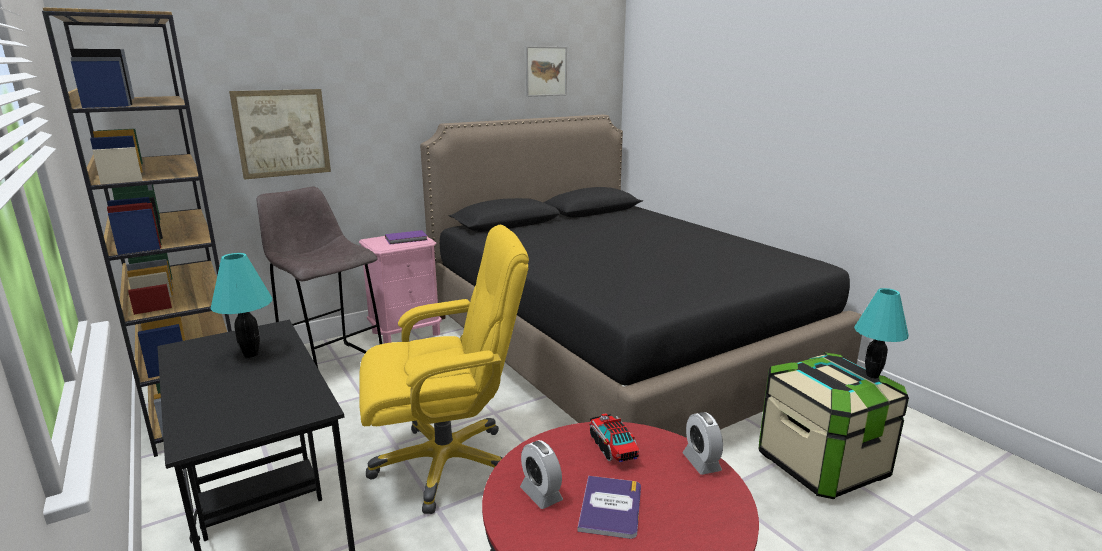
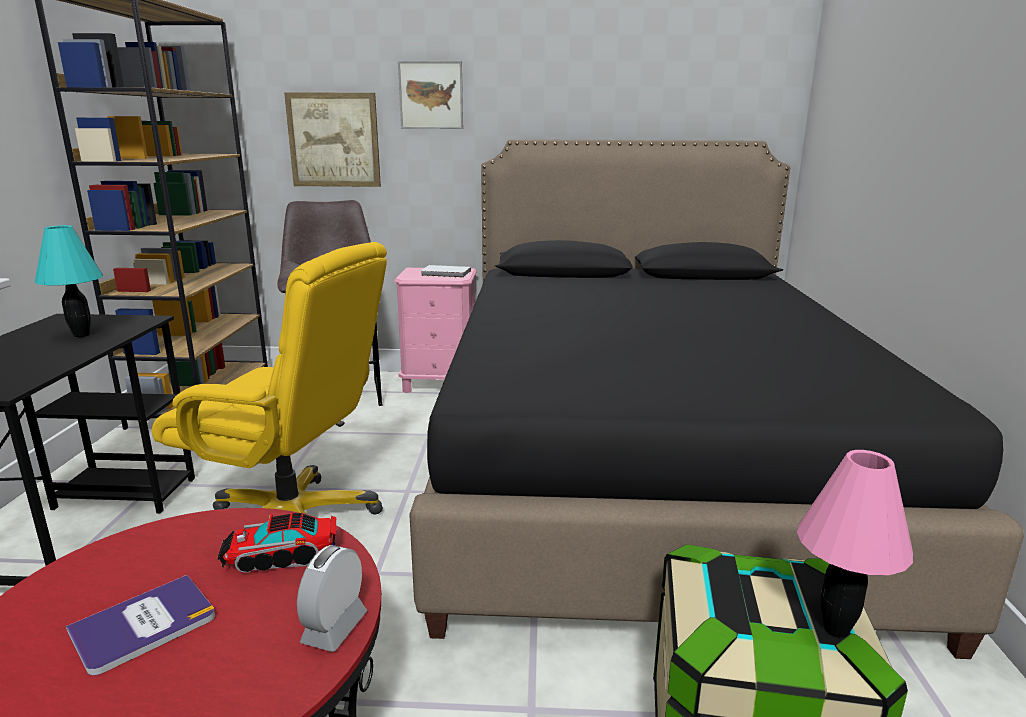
camera: 35 degrees right, 0 degrees up
(407, 239) = (446, 274): purple book -> white book
(541, 494) = (121, 572): alarm clock -> none
(546, 71) = (673, 76): picture -> picture (431, 95)
(613, 447) = (281, 557): toy truck -> toy truck turned 120 degrees counterclockwise
(873, 375) = (837, 630): turquoise table lamp -> pink table lamp

